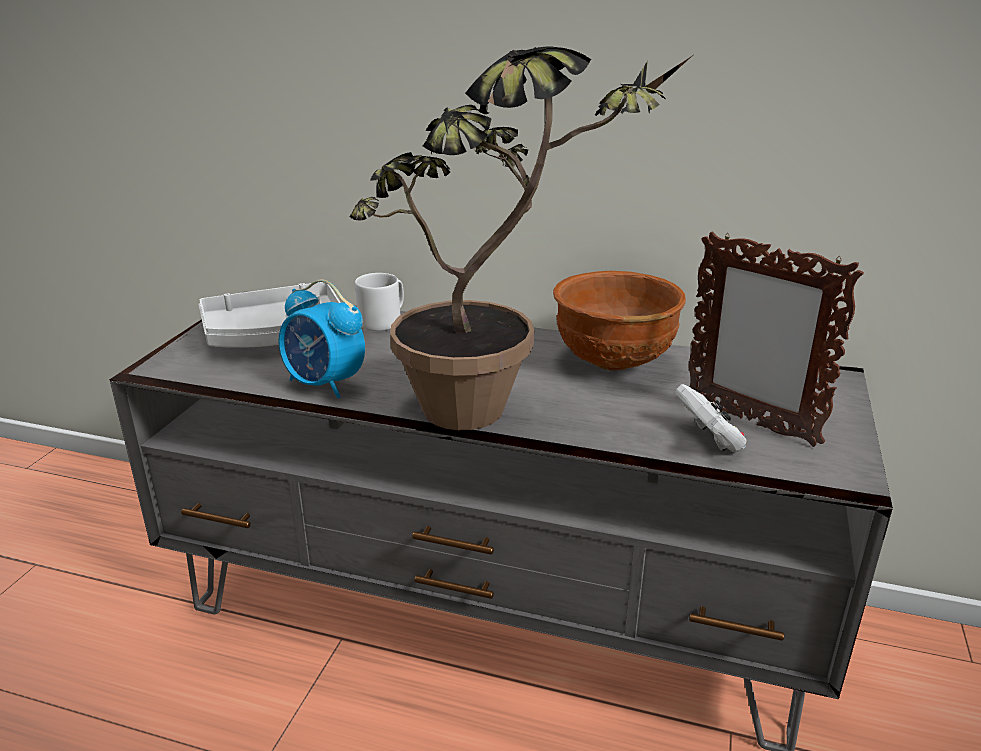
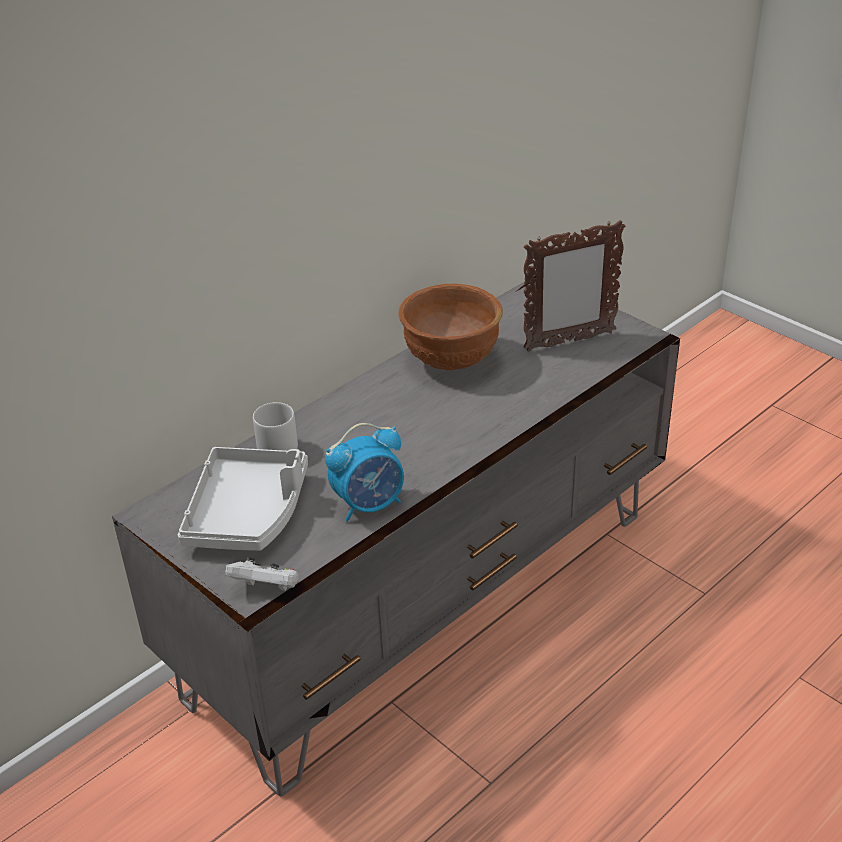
camera: 60 degrees left, 10 degrees up
(494, 412) = (479, 435): potted plant -> none
(709, 440) = (577, 365): white game controller -> white game controller (267, 589)

